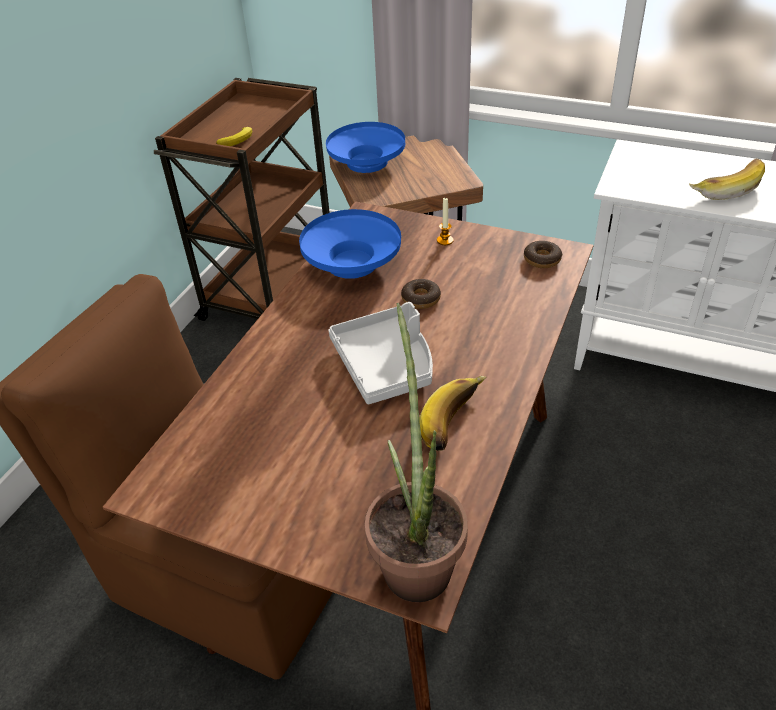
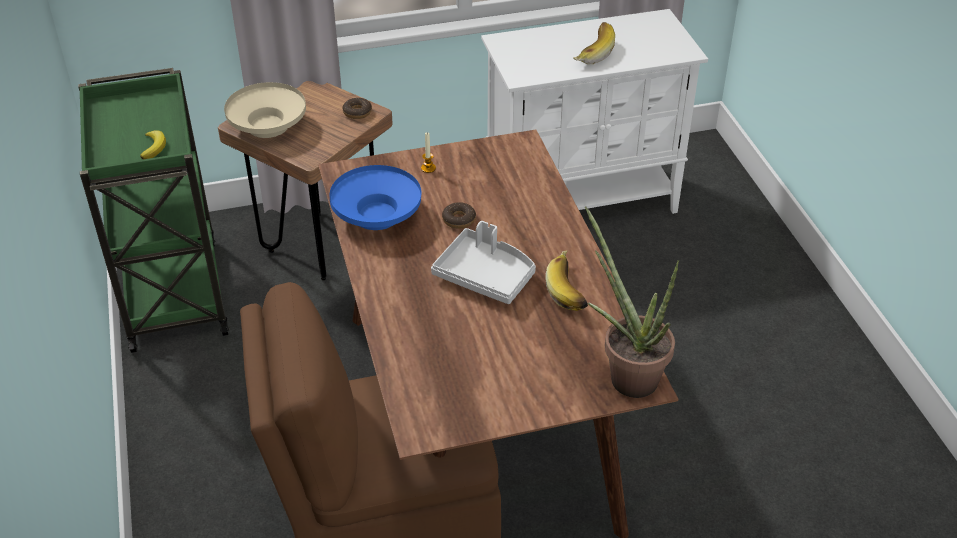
camera: 40 degrees left, 0 degrees up
(271, 288) = (174, 291): brown cart -> green cart
(366, 163) = (268, 126): blue bowl -> beige bowl
(542, 259) = (513, 155): donut -> donut (357, 112)

